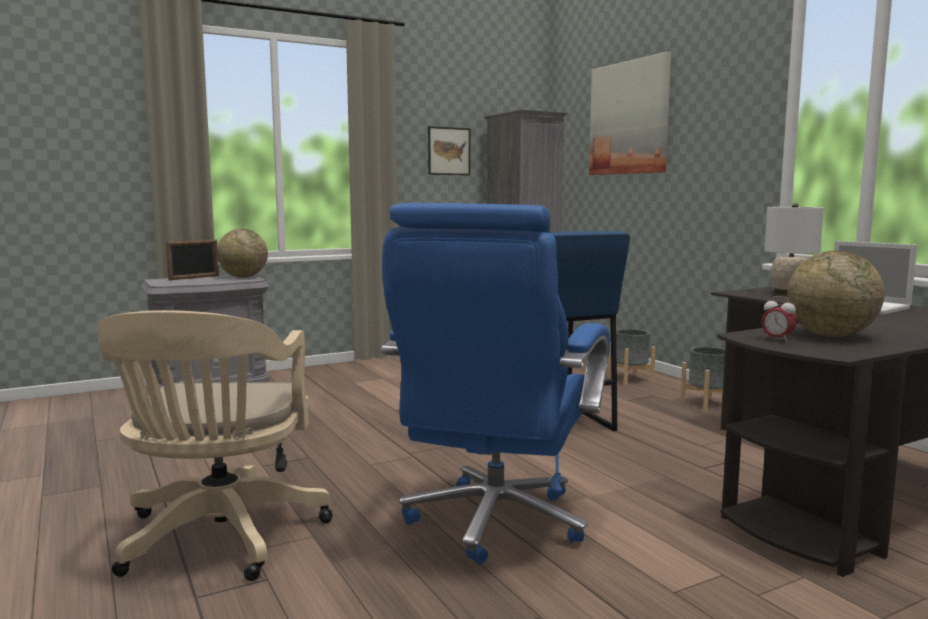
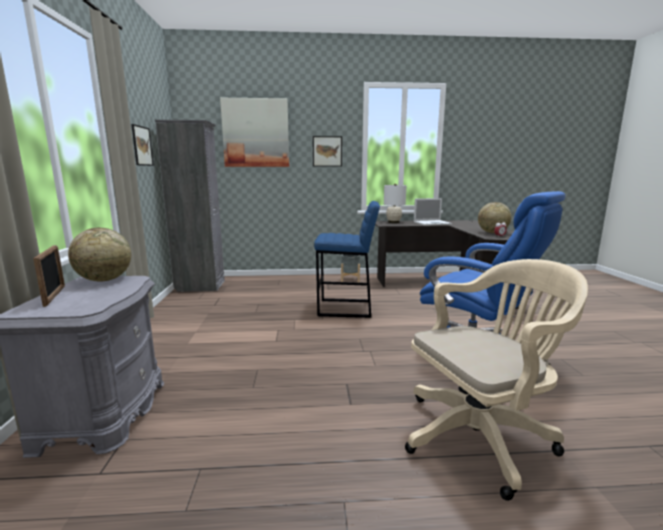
camera: 65 degrees left, 5 degrees up
(219, 540) = (481, 435): beige office chair -> beige office chair turned 45 degrees counterclockwise
(630, 379) = (297, 281): grey planter -> none
(723, 139) = (327, 151): none -> picture

